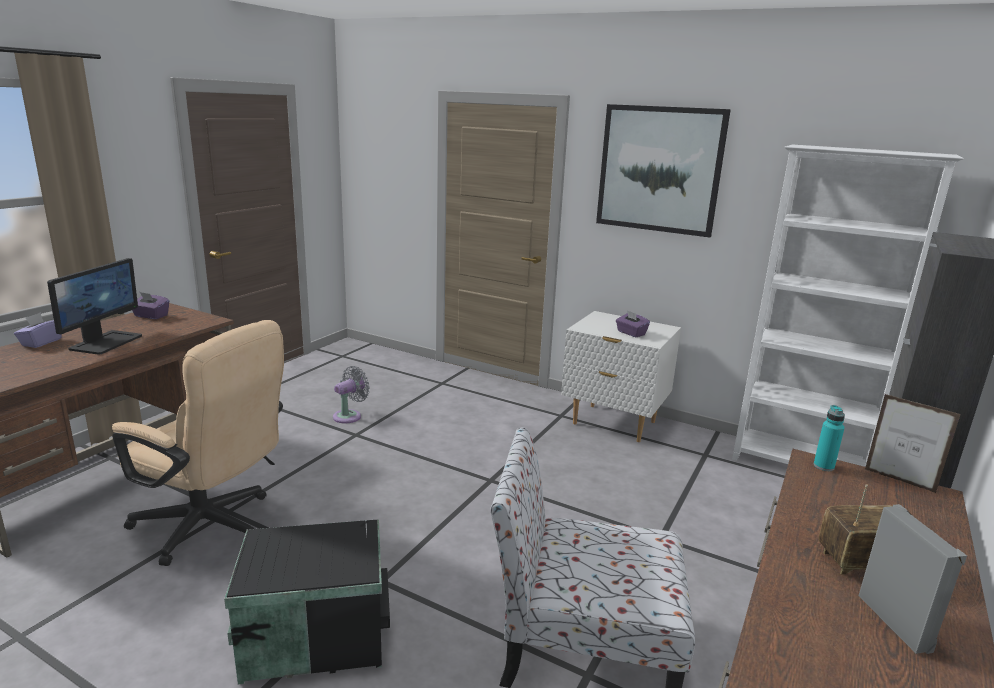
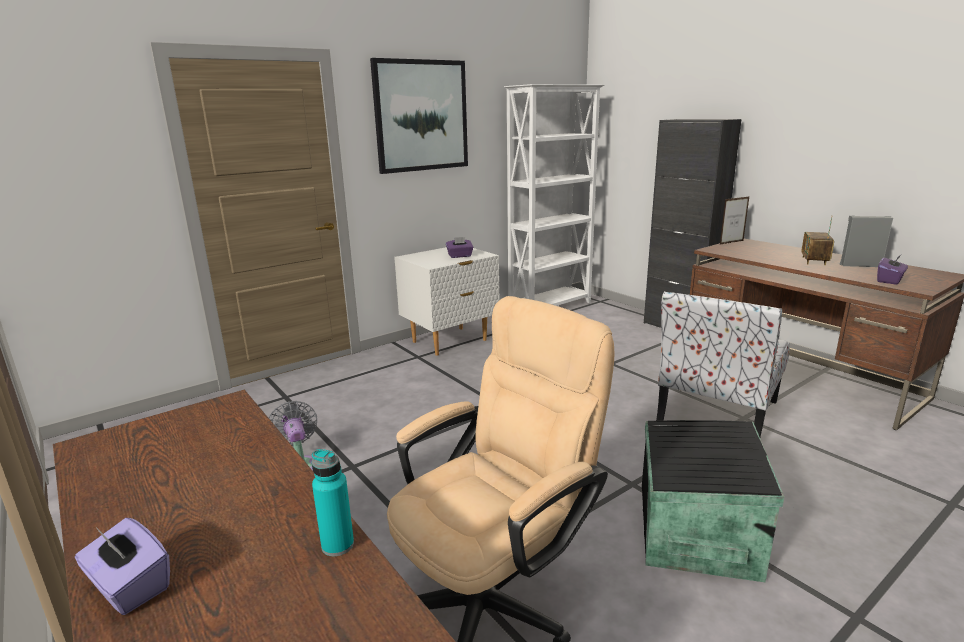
camera: 65 degrees left, 0 degrees up
(105, 342) = (230, 497): monitor -> none
(151, 316) = (120, 458): purple tissue box -> purple tissue box (890, 280)
(823, 466) = (716, 249): turquoise bottle -> turquoise bottle (337, 545)

